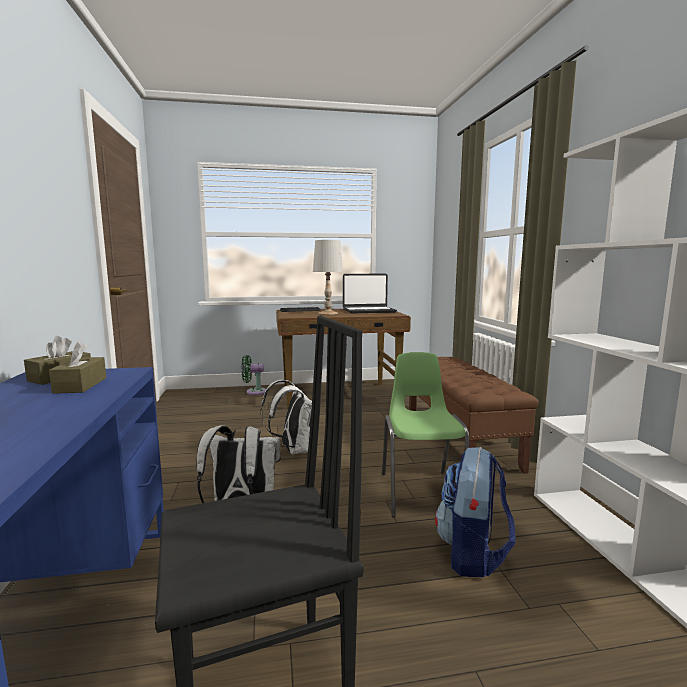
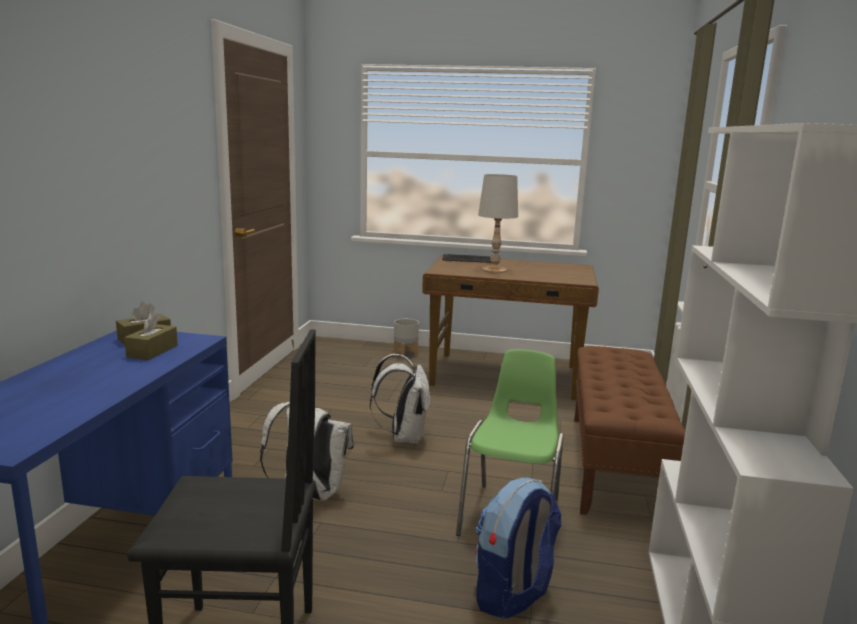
camera: 20 degrees right, 5 degrees up
(254, 392) = (405, 354): green fan -> grey planter
(368, 311) = (554, 270): laptop -> none

